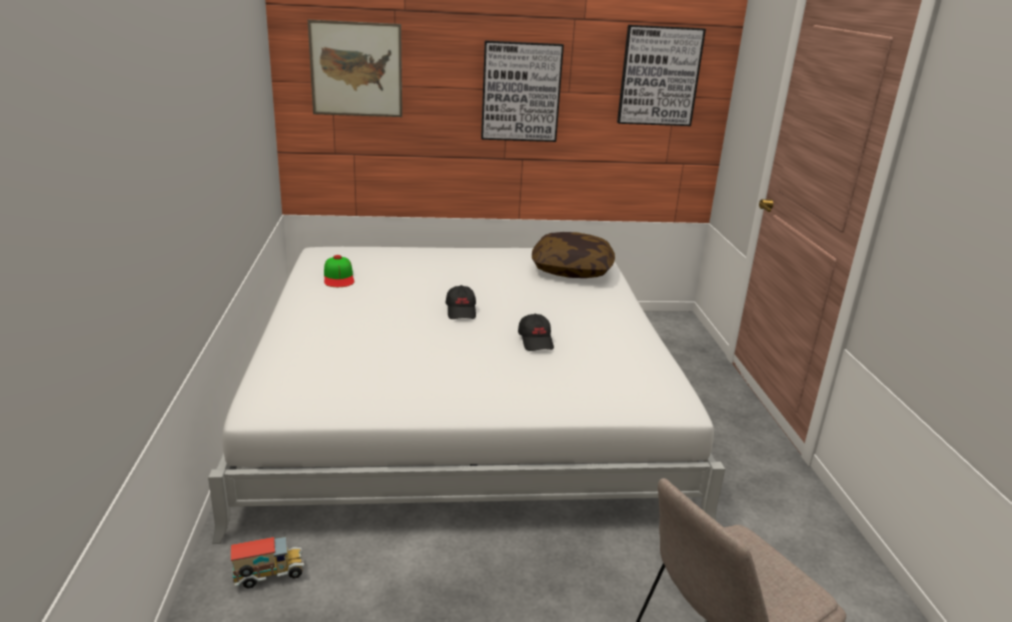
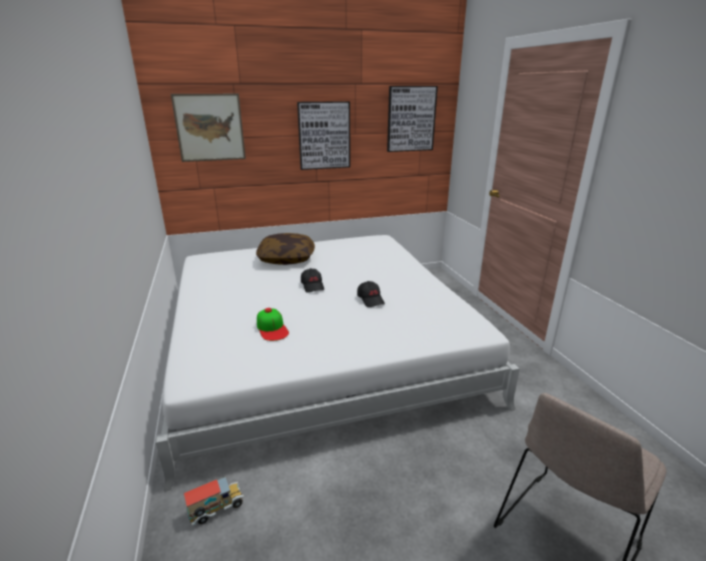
camera: 10 degrees left, 0 degrees up
(339, 277) = (218, 273): cap -> cap (272, 328)
(572, 269) = (373, 249): pillow -> pillow (286, 258)

